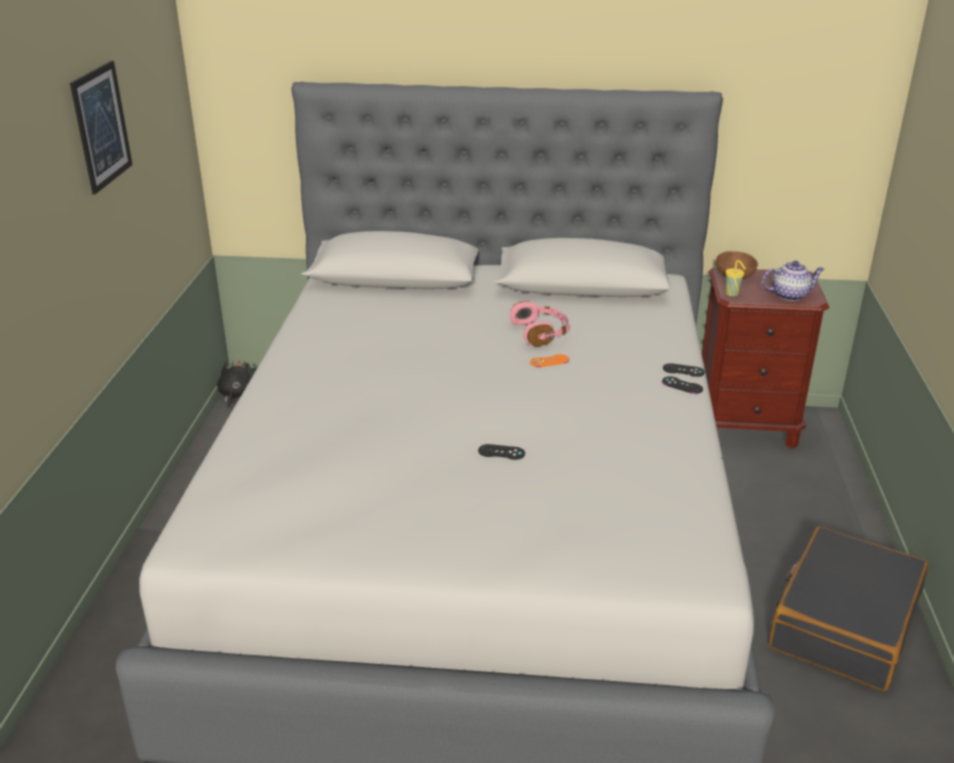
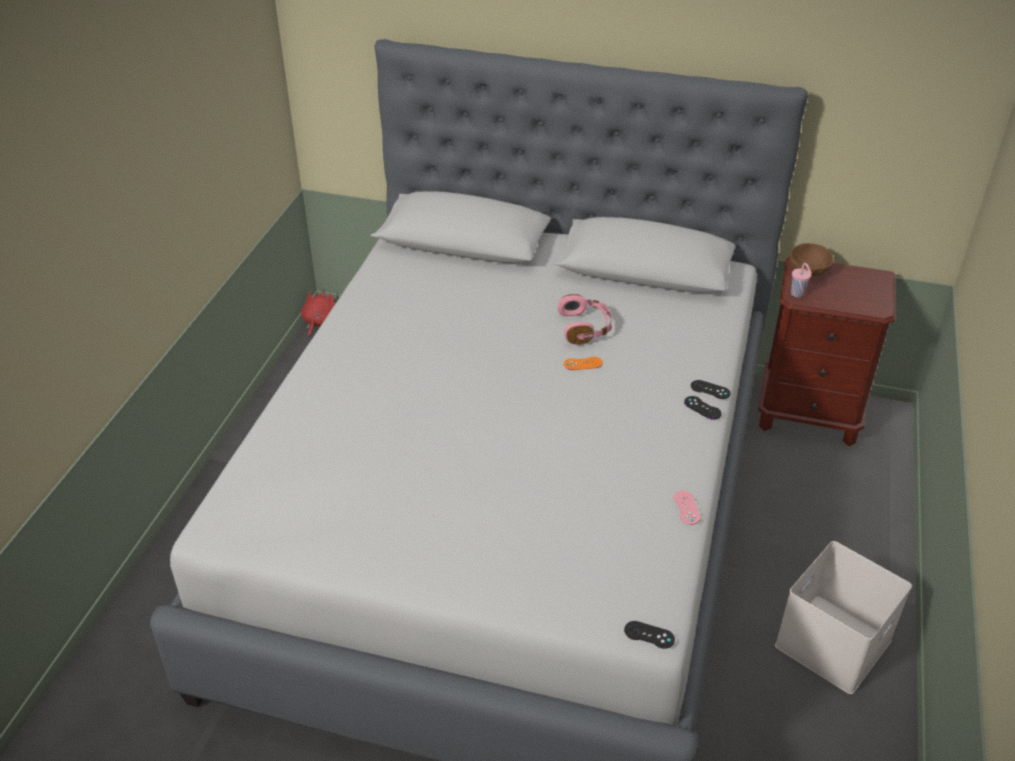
camera: 10 degrees right, 10 degrees up
(101, 126) = (178, 103): picture -> none
(236, 395) = (319, 323): black plush toy -> red plush toy
(501, 452) = (507, 466): black game controller -> black game controller (649, 635)
(700, 468) = (686, 508): none -> pink game controller
(732, 294) = (798, 294): yellow cup -> pink cup
(790, 295) = (857, 301): teapot -> none
(843, 623) = (834, 645): black suitcase -> white storage box

